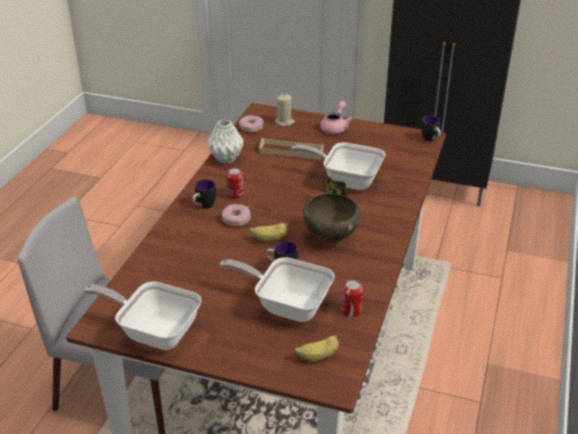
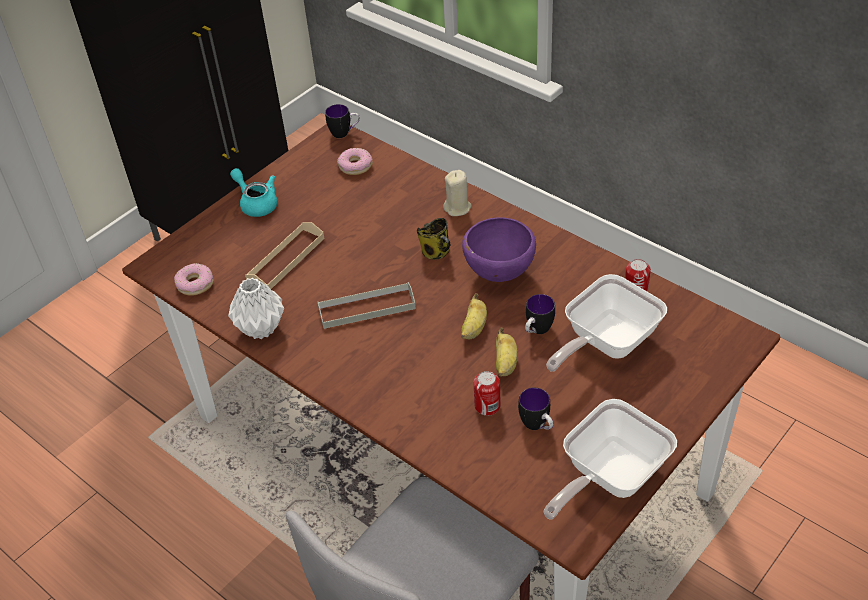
camera: 65 degrees left, 10 degrees up
(203, 207) = (367, 377): mug -> mug (537, 426)
(235, 195) = (358, 339): can -> can (487, 406)
(236, 219) = (414, 350): donut -> donut (355, 166)
(264, 191) = (367, 308): none -> grey tray
(284, 122) = (206, 247): beige candle -> beige candle (457, 208)
(318, 357) = (700, 339): banana -> banana (505, 364)
(330, 238) = (498, 275): brown bowl -> purple bowl
(335, 127) = (256, 203): pink teapot -> turquoise teapot
(346, 180) = (385, 227): frying pan -> none

